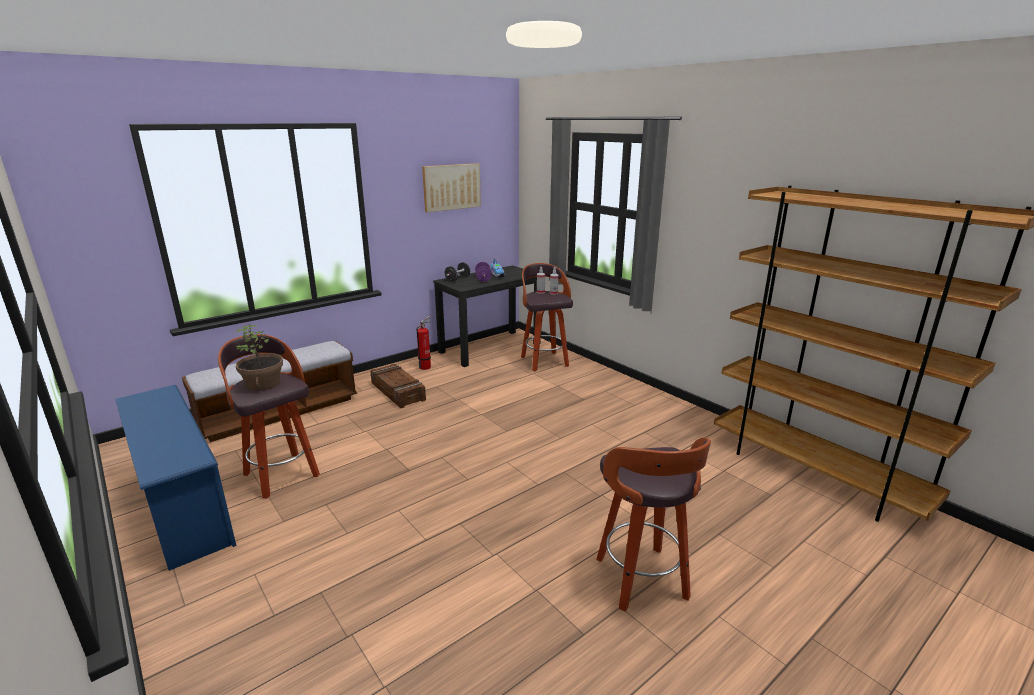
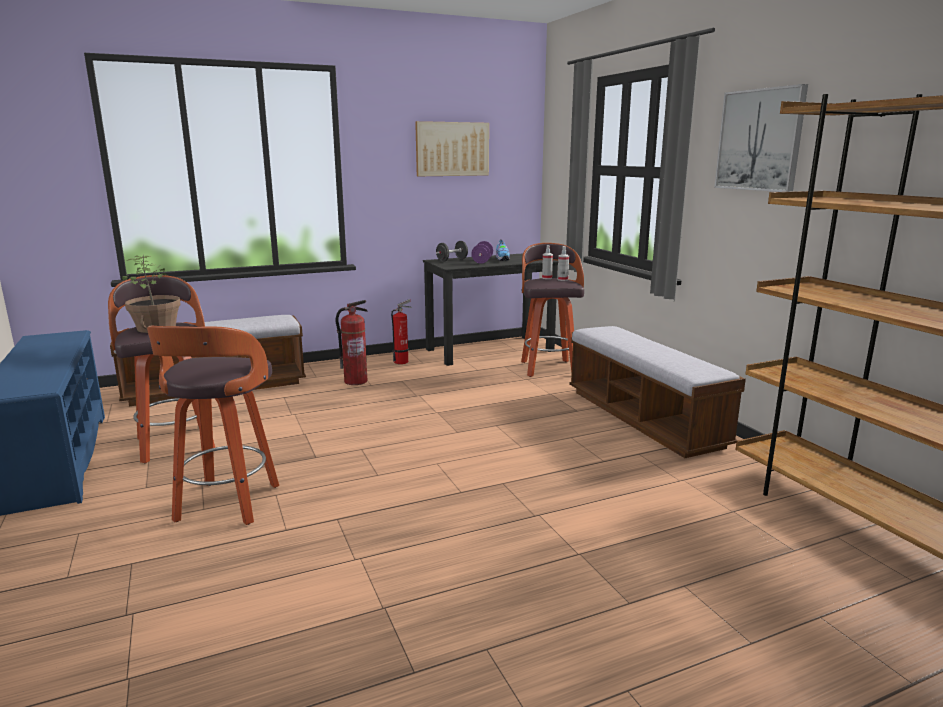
camera: 15 degrees right, 5 degrees down
(398, 391) = (355, 381): crate -> fire extinguisher
(633, 400) = (643, 418): none -> bench
(642, 580) = (536, 623): stool -> stool (227, 505)
(716, 202) = (759, 140): none -> picture

